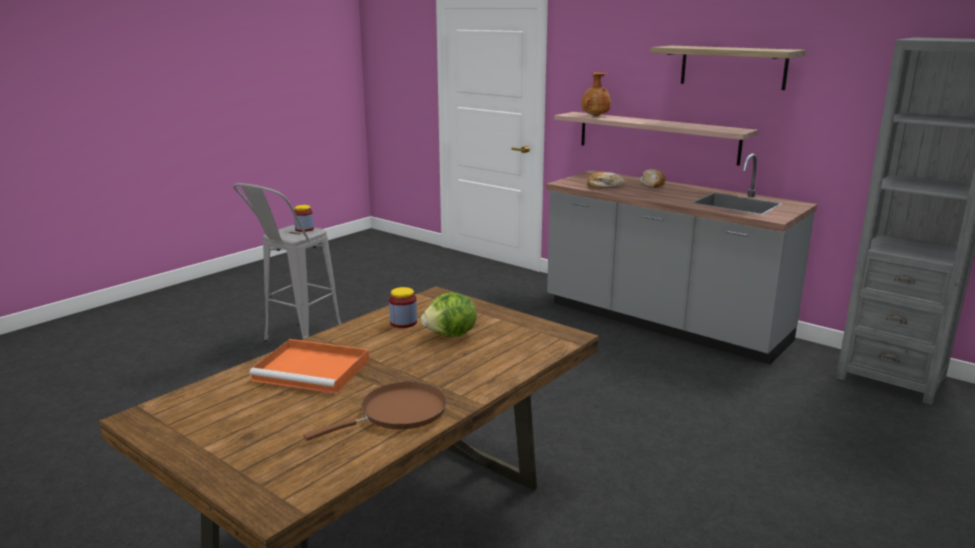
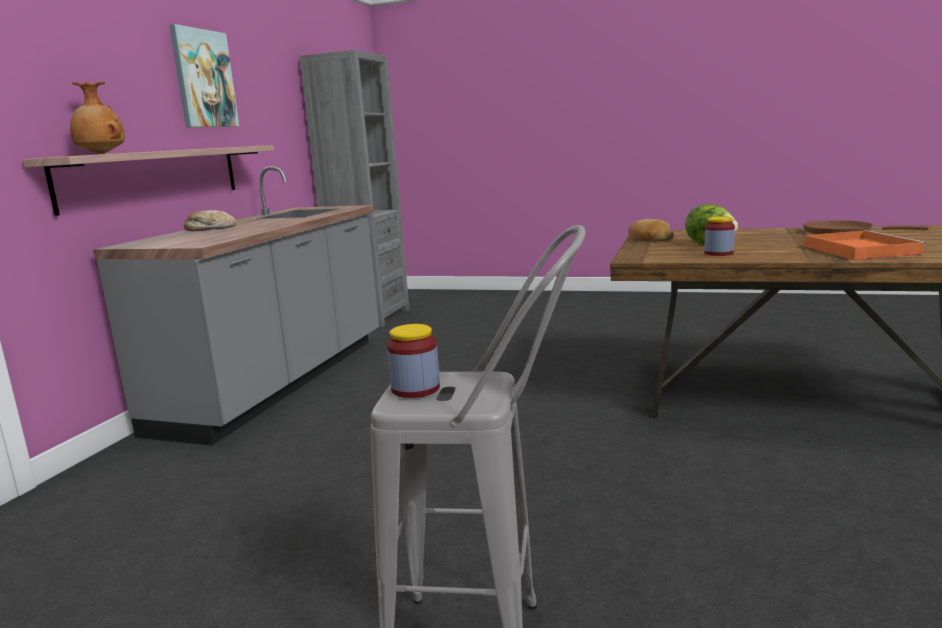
camera: 110 degrees left, 5 degrees down
(604, 186) = (224, 235): bread -> bread (649, 239)
(733, 67) = (203, 79): shelf -> picture

